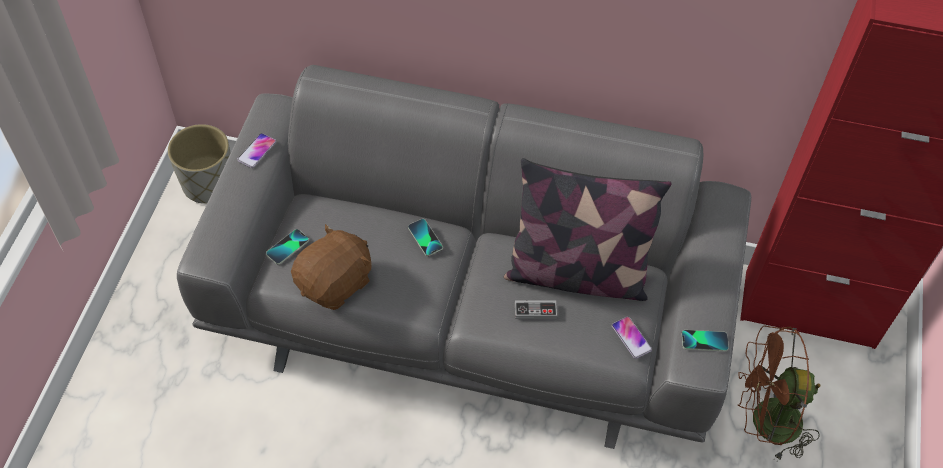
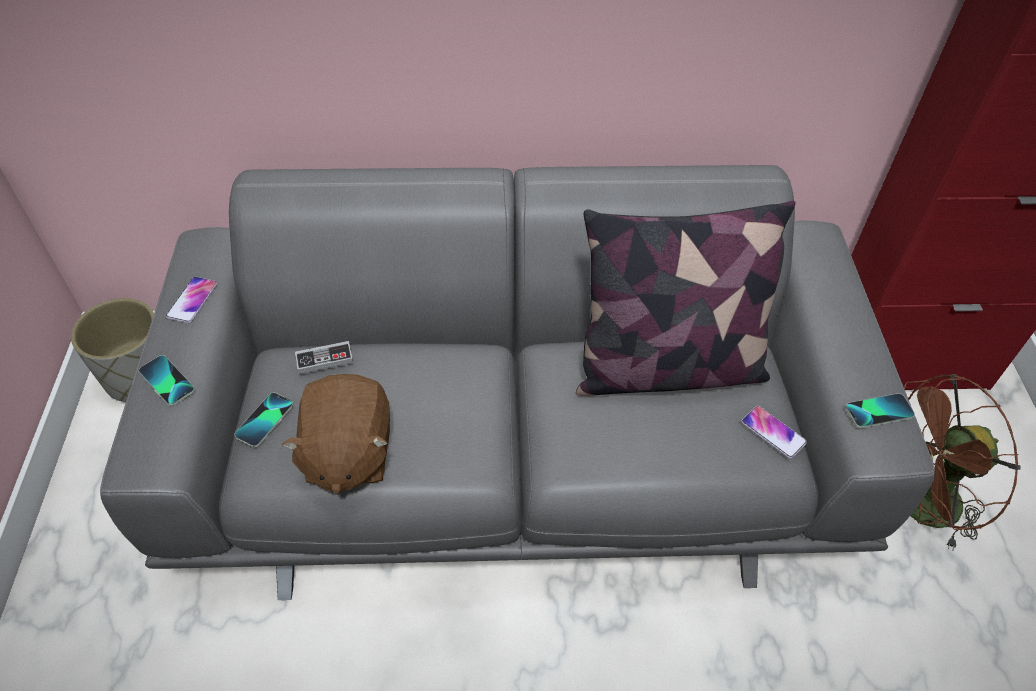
camera: 15 degrees left, 5 degrees down
(335, 283) = (347, 454): brown plush toy -> brown plush toy turned 150 degrees clockwise
(425, 238) = (454, 366): phone -> phone (167, 381)
(535, 311) = (636, 427): game controller -> game controller (324, 360)

